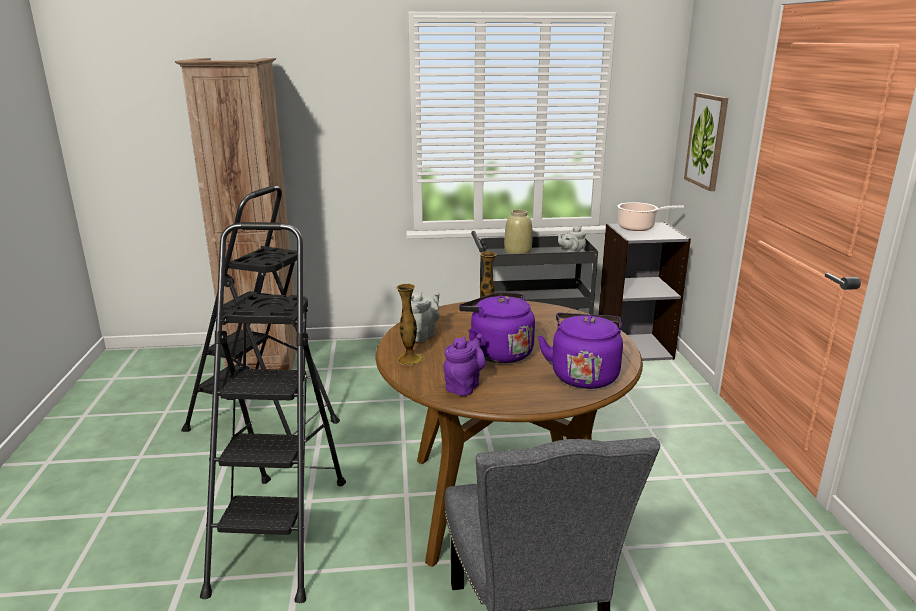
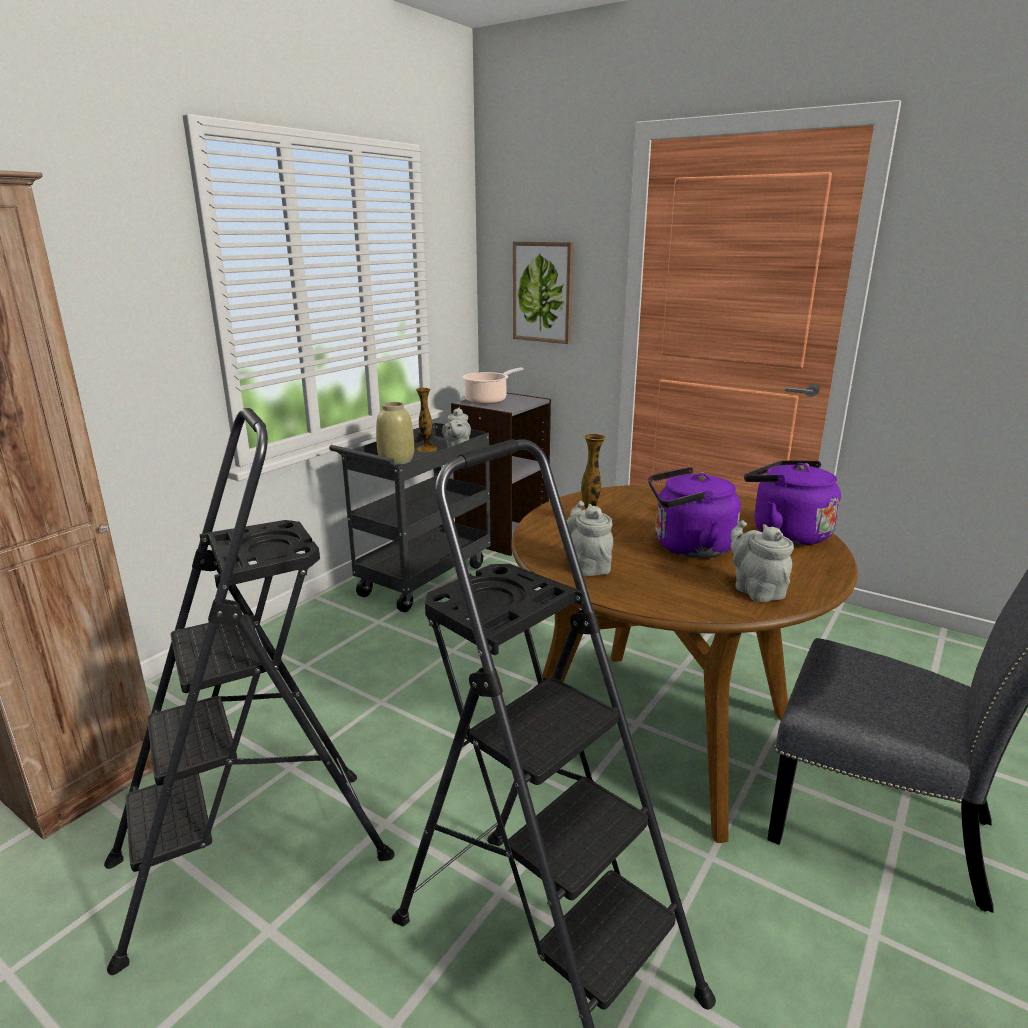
camera: 50 degrees left, 0 degrees up
(410, 359) = (649, 593): vase -> vase (427, 449)
(464, 386) = (756, 590): purple teapot -> grey teapot

